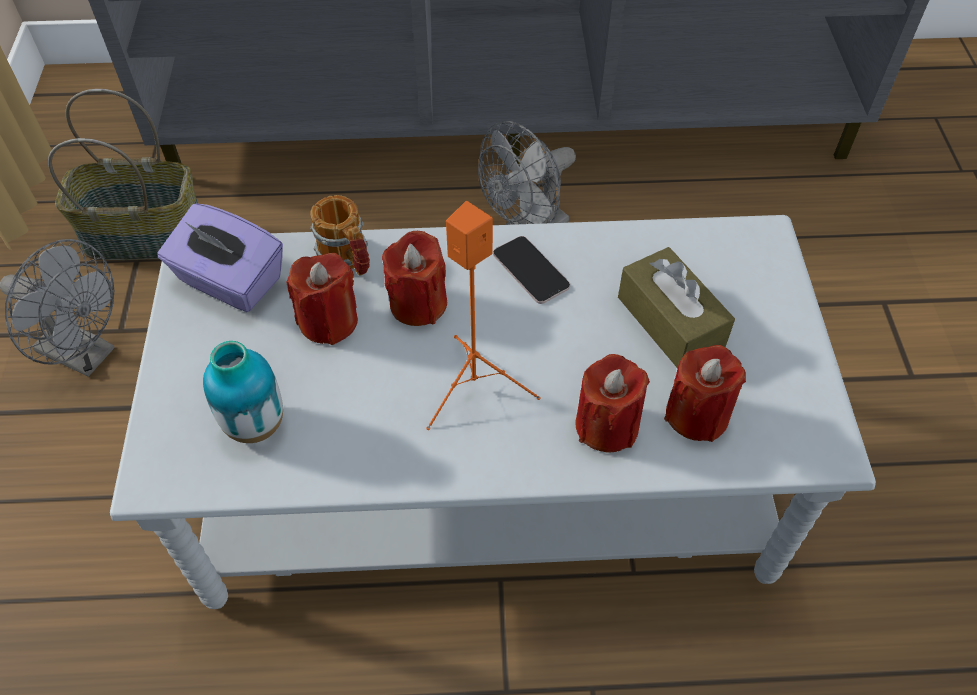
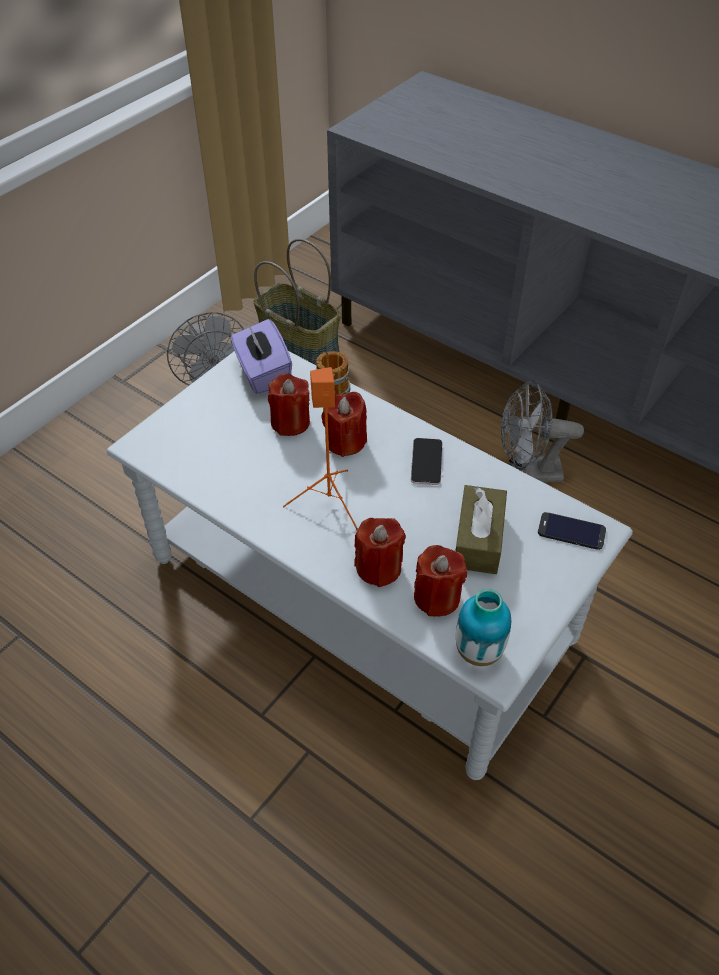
camera: 40 degrees right, 5 degrees down
(255, 424) = (205, 450): vase -> vase (478, 651)
(743, 253) = (571, 531): none -> phone

